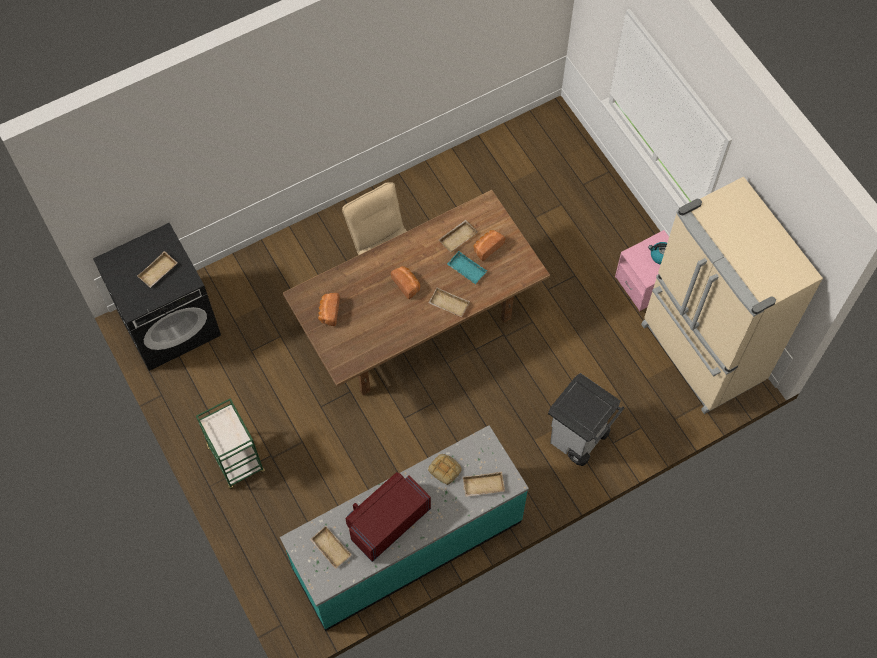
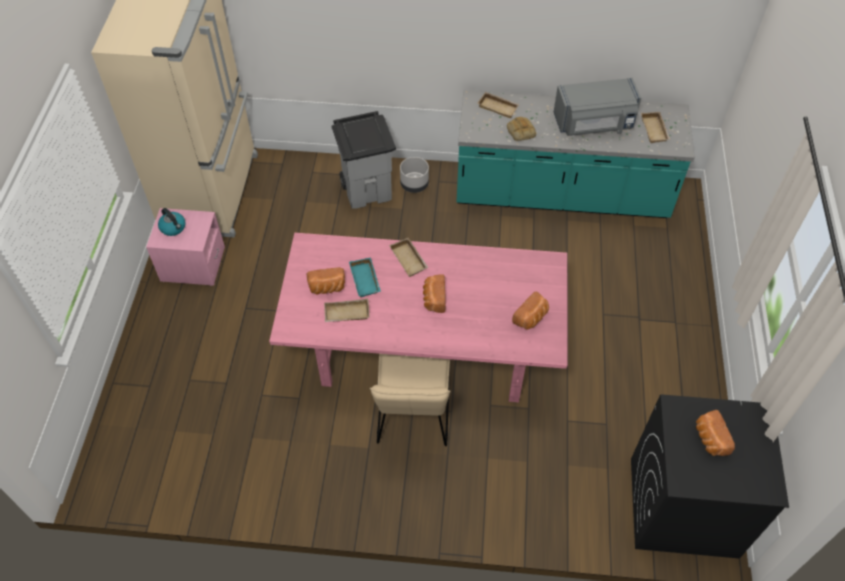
camera: 145 degrees left, 10 degrees down
(158, 272) = (709, 439): beige tray -> bread
(237, 460) = (674, 333): green cart -> none
(387, 520) = (594, 124): red microwave -> grey microwave
(418, 322) = (422, 352): brown dining table -> pink dining table
(543, 472) = (414, 185): none -> grey planter

